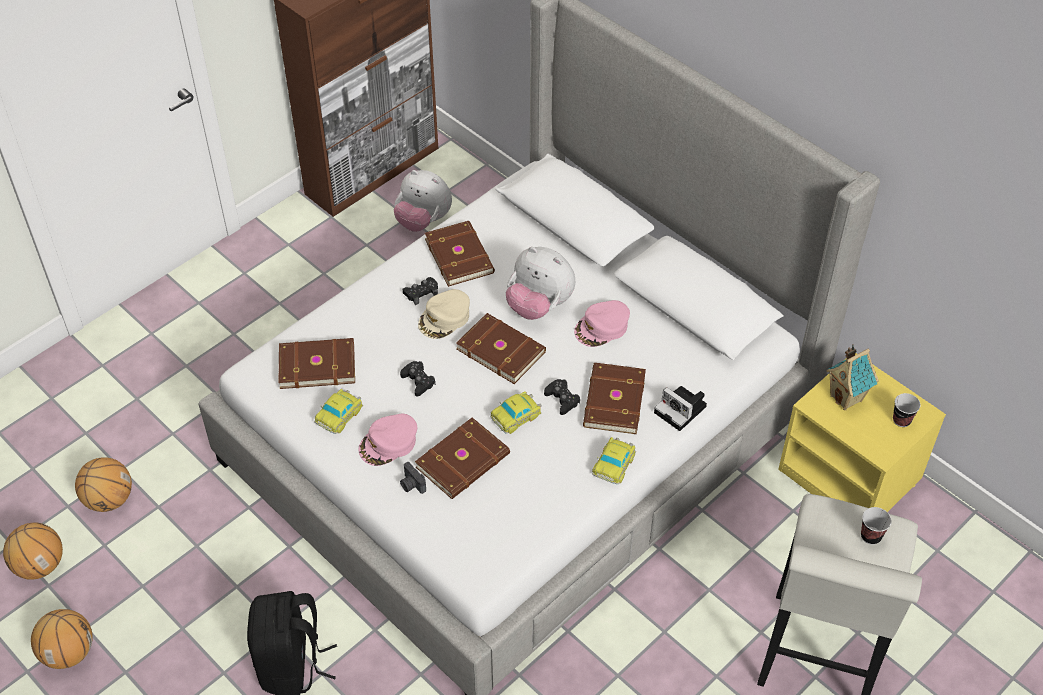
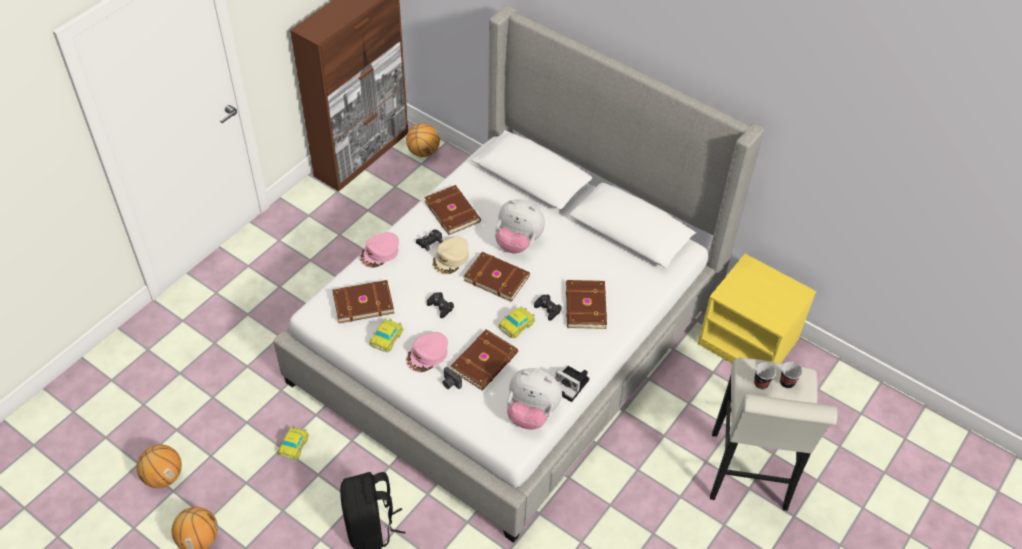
camera: 10 degrees left, 0 degrees up
(109, 499) = (207, 421): basketball -> basketball (423, 152)
(423, 221) = (407, 188): plush toy -> plush toy (531, 413)
(602, 327) = (566, 254): pink cap -> pink cap (380, 253)
(614, 463) = (594, 351): toy car -> toy car (294, 445)
(682, 410) = (635, 308): camera -> camera (571, 385)
(847, 398) = (746, 287): toy house -> none
(901, 420) = (787, 299): cup -> cup (761, 383)

